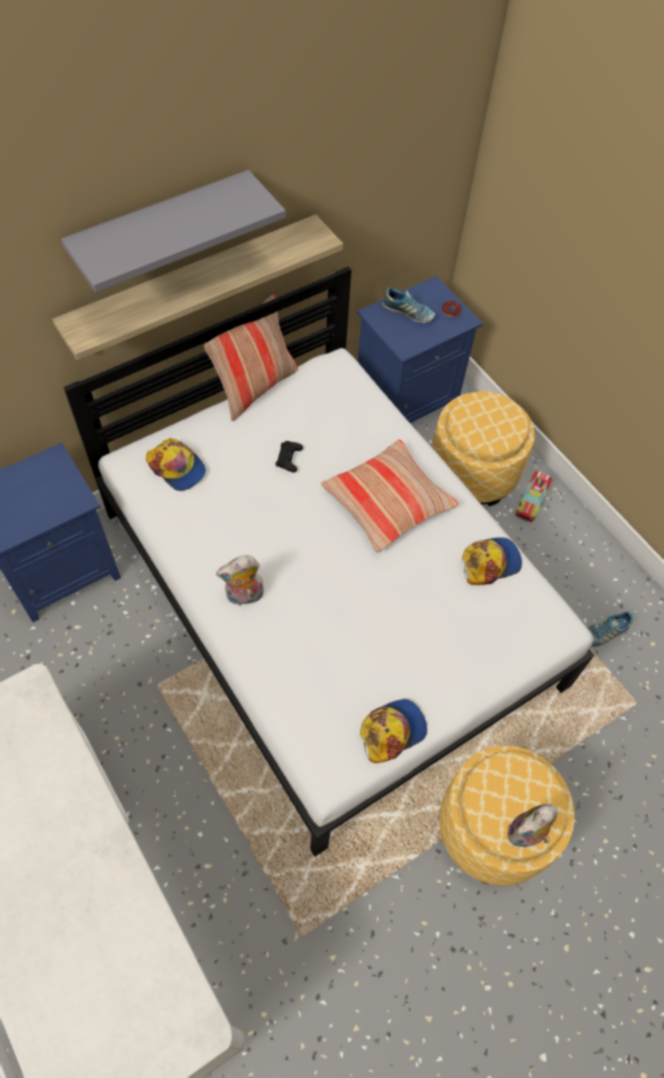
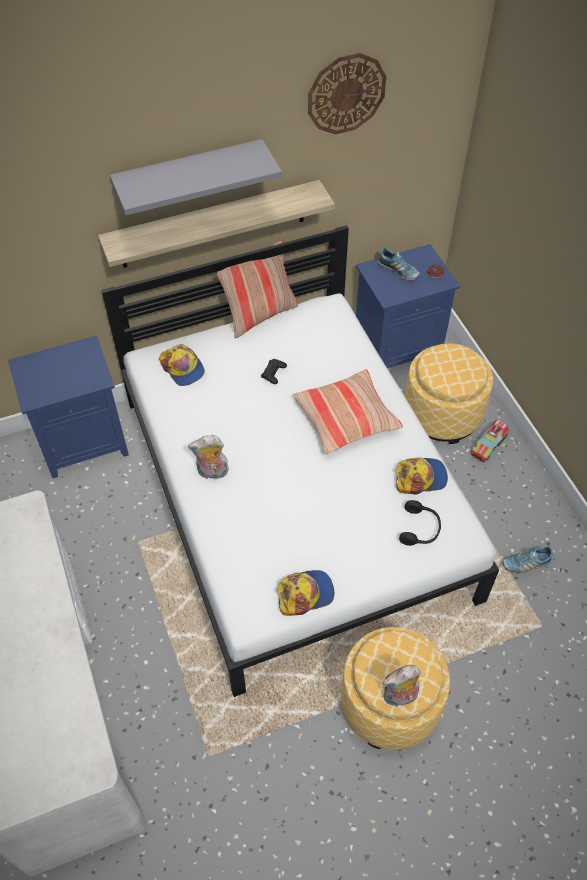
camera: 15 degrees right, 5 degrees down
(347, 100) = (346, 94): none -> wall clock
(505, 625) = (420, 529): none -> black headphones

